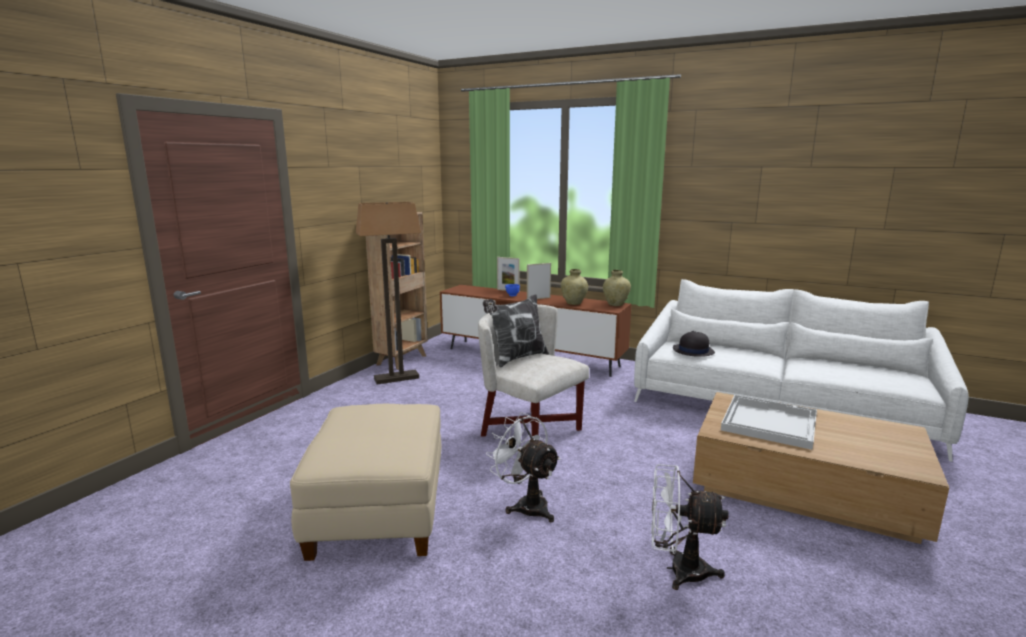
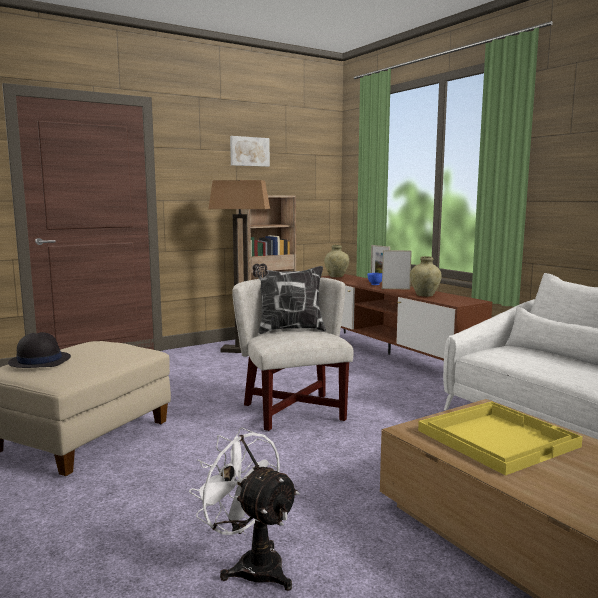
camera: 30 degrees right, 5 degrees down
(371, 166) = (249, 151): none -> picture
(526, 505) = (199, 465): white fan -> none
(615, 304) = (471, 300): beige vase -> beige vase (336, 276)
(693, 351) = (516, 356): black hat -> black hat (39, 361)
(768, 422) = (497, 438): white tray -> yellow tray

